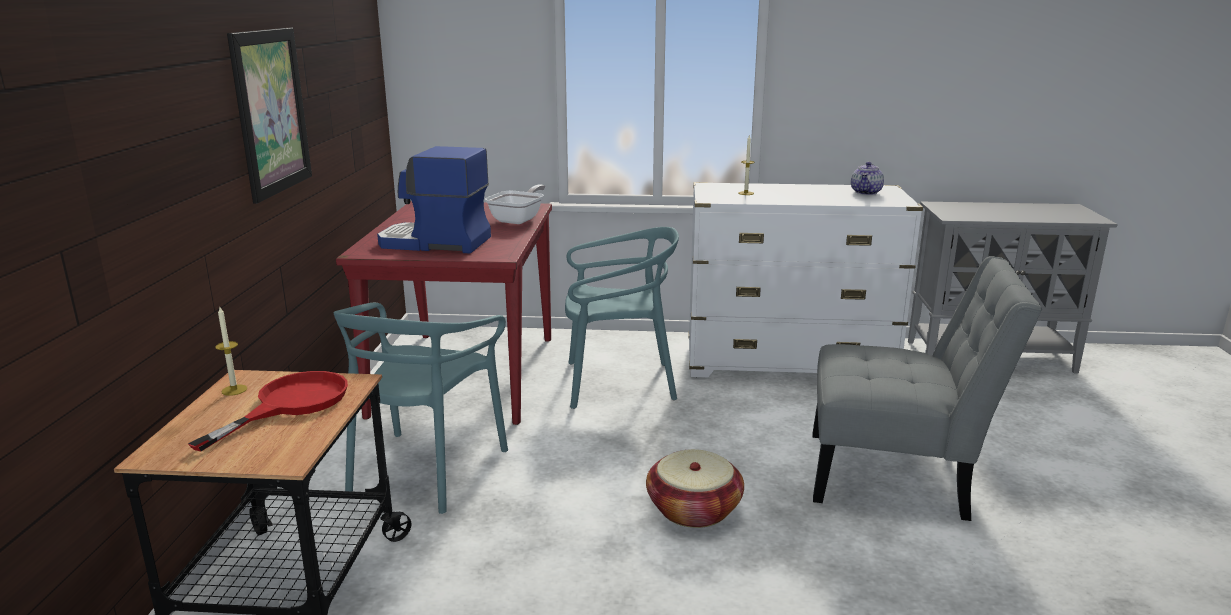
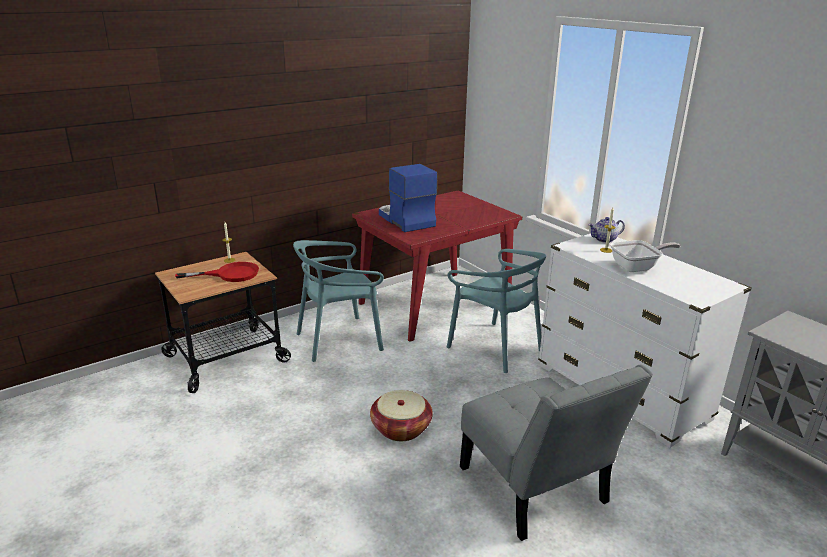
camera: 50 degrees right, 5 degrees up
(271, 112) = (322, 130): picture -> none
(519, 219) = (477, 220): frying pan -> frying pan (637, 267)
(866, 192) = (698, 282): teapot -> teapot (604, 239)

